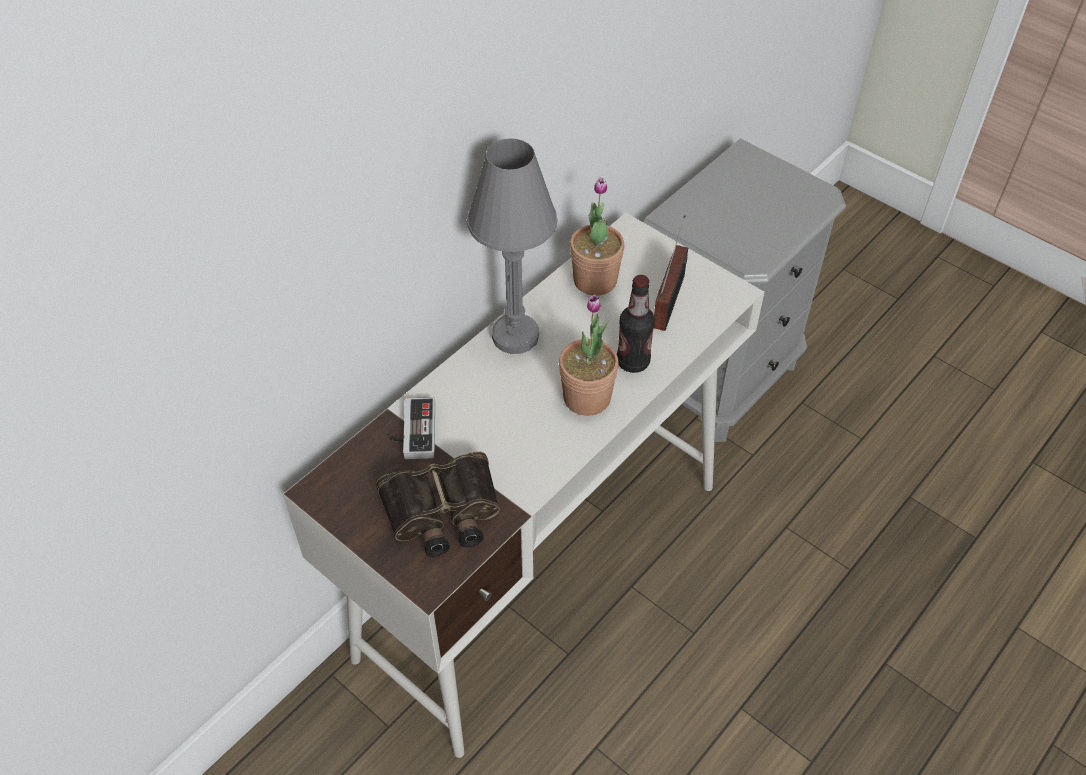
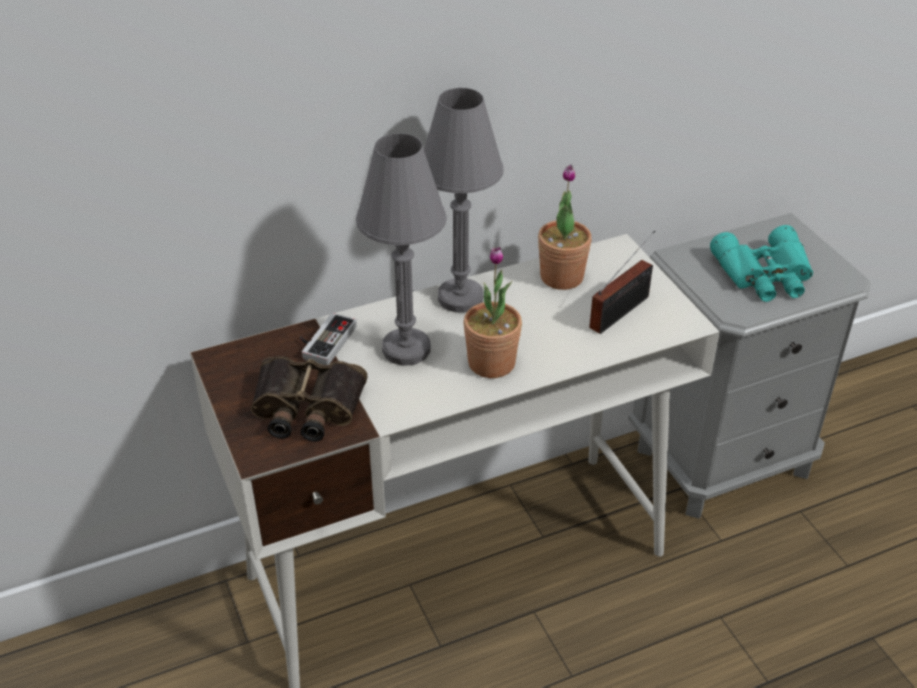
camera: 25 degrees right, 10 degrees down
(498, 411) = (406, 349): none -> grey table lamp
(633, 362) = (553, 349): bottle -> none
(754, 213) = (765, 275): none -> turquoise binoculars

